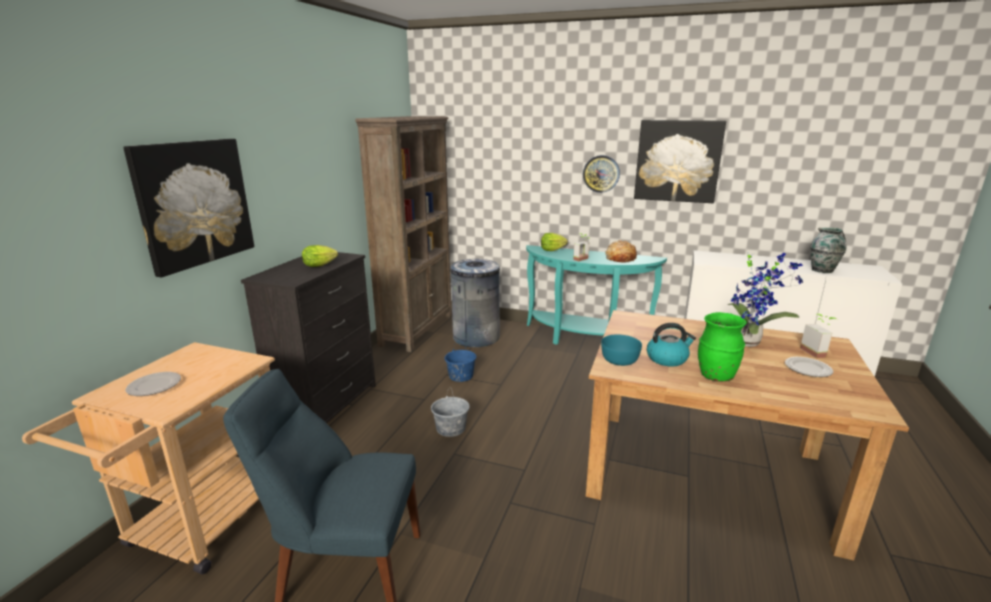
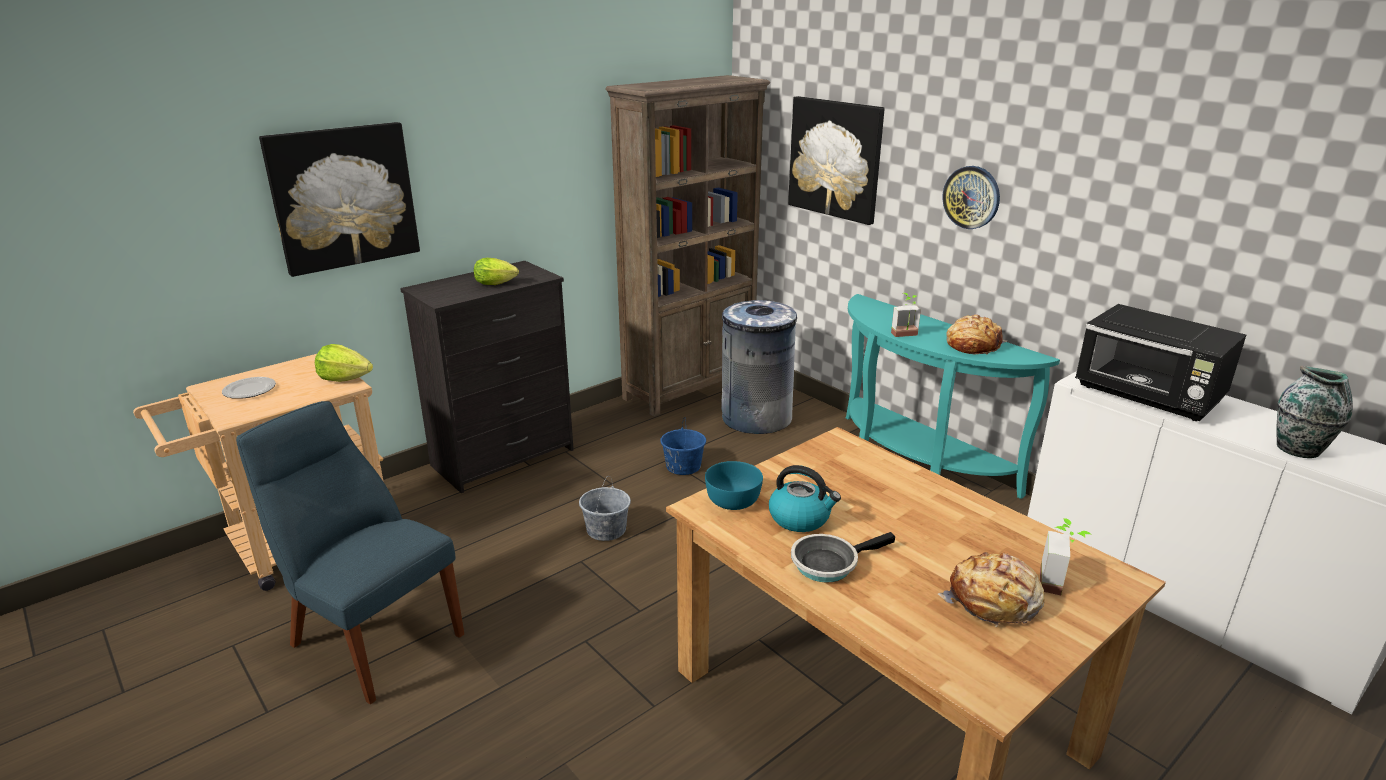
camera: 30 degrees right, 5 degrees up
(552, 250) = (883, 309): lettuce -> lettuce (345, 379)
(677, 161) = (1094, 193): picture -> picture (835, 159)
(715, 376) = (828, 563): green vase -> frying pan
(739, 262) = (1149, 396): none -> black microwave
(749, 342) = (968, 532): potted plant -> none
(808, 369) = (993, 601): plate -> bread

